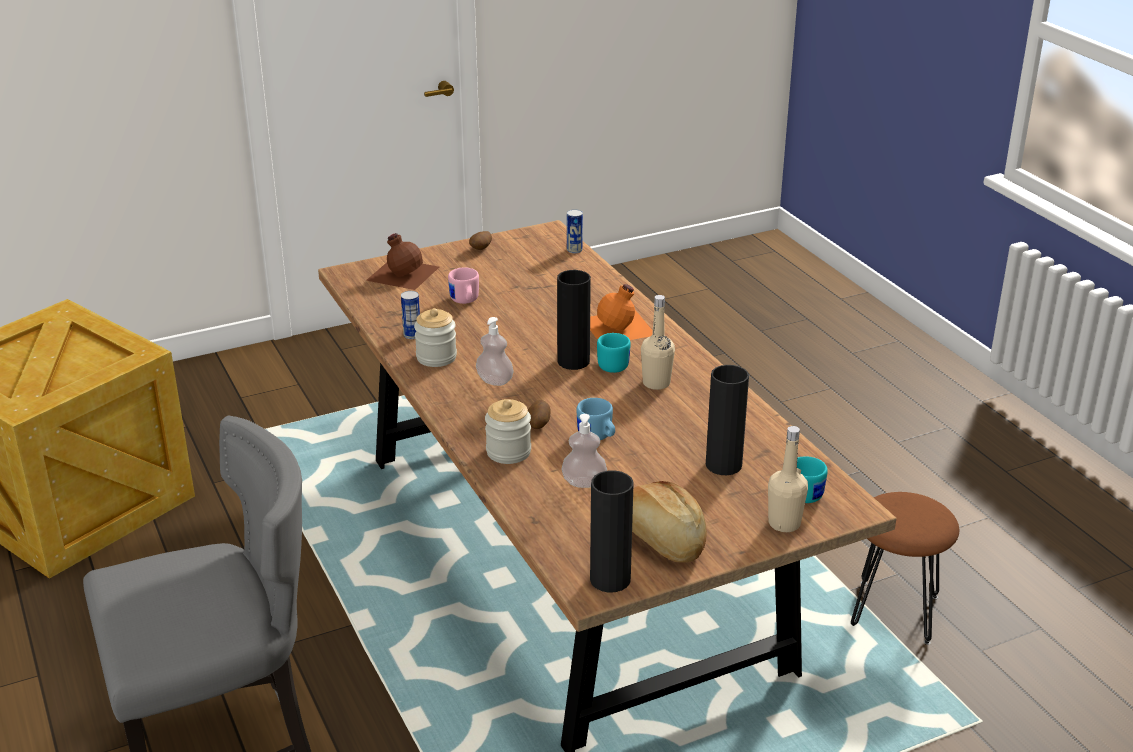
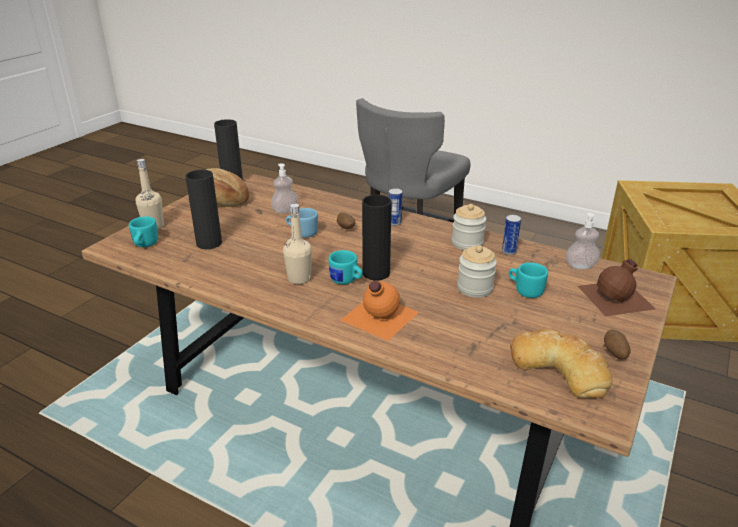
camera: 145 degrees right, 0 degrees up
(465, 301) = (525, 291): pink mug -> turquoise mug
(494, 381) = (408, 242): soap dispenser -> soap dispenser (580, 266)
(508, 452) = (343, 210): jar -> jar (475, 288)
(533, 255) = (560, 367): none -> bread
(574, 250) = (537, 395): can -> can (394, 223)
(895, 612) = (107, 470): brown stool -> none

